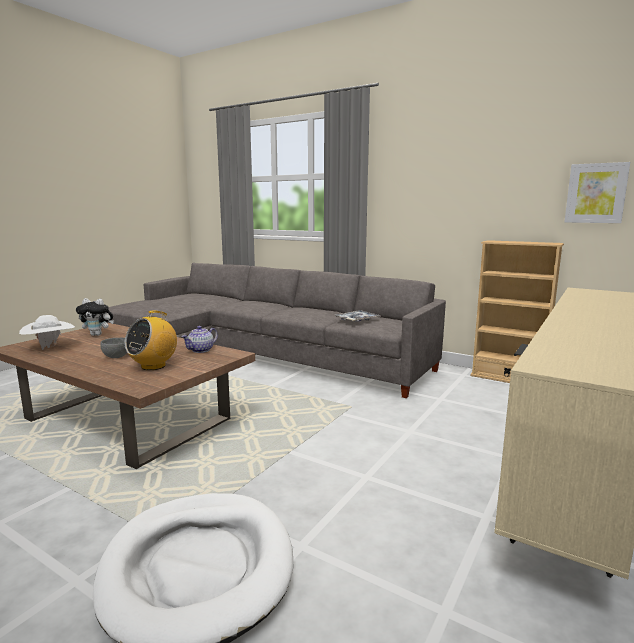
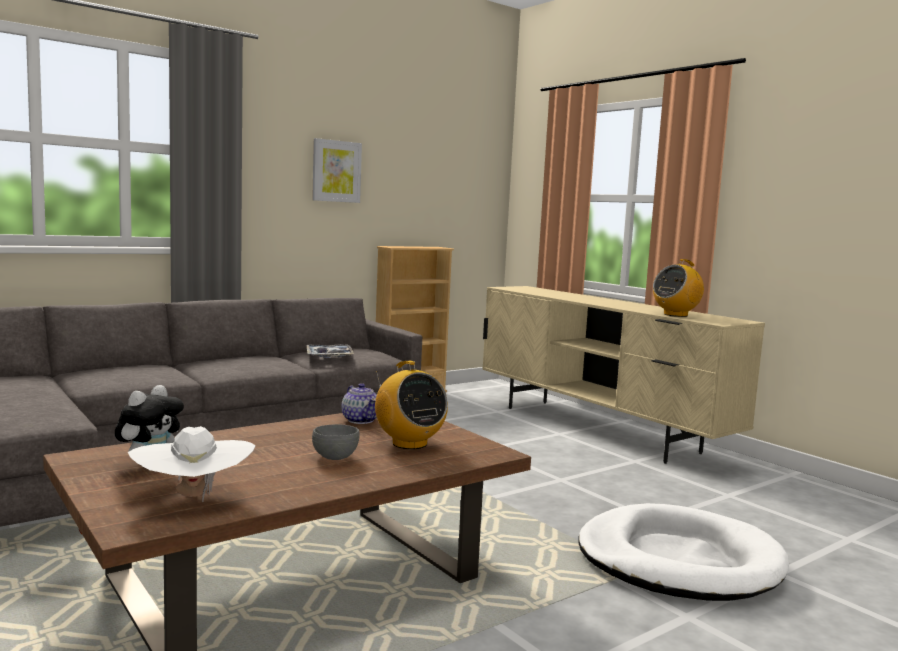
camera: 70 degrees left, 5 degrees down
(563, 345) = (675, 315): none -> radio
(596, 193) = (457, 201): picture -> picture (336, 171)

